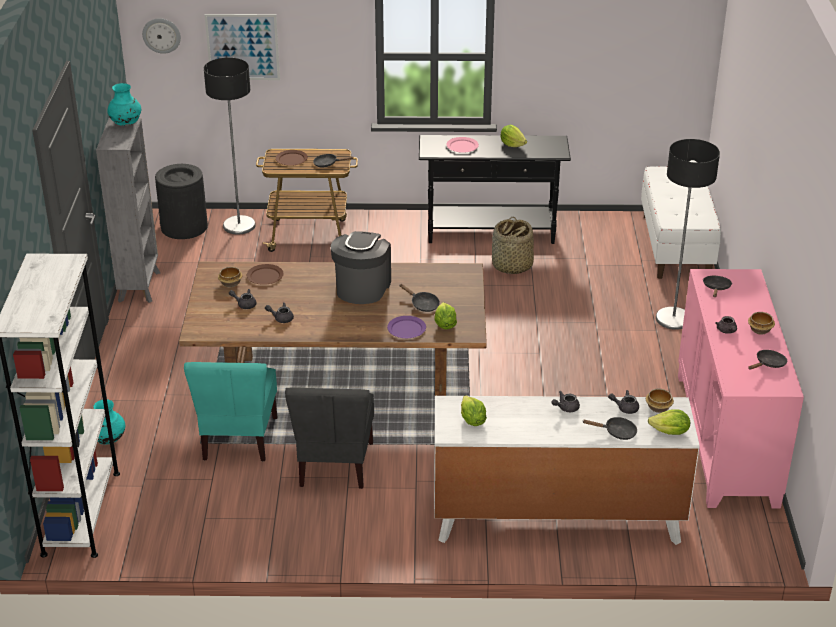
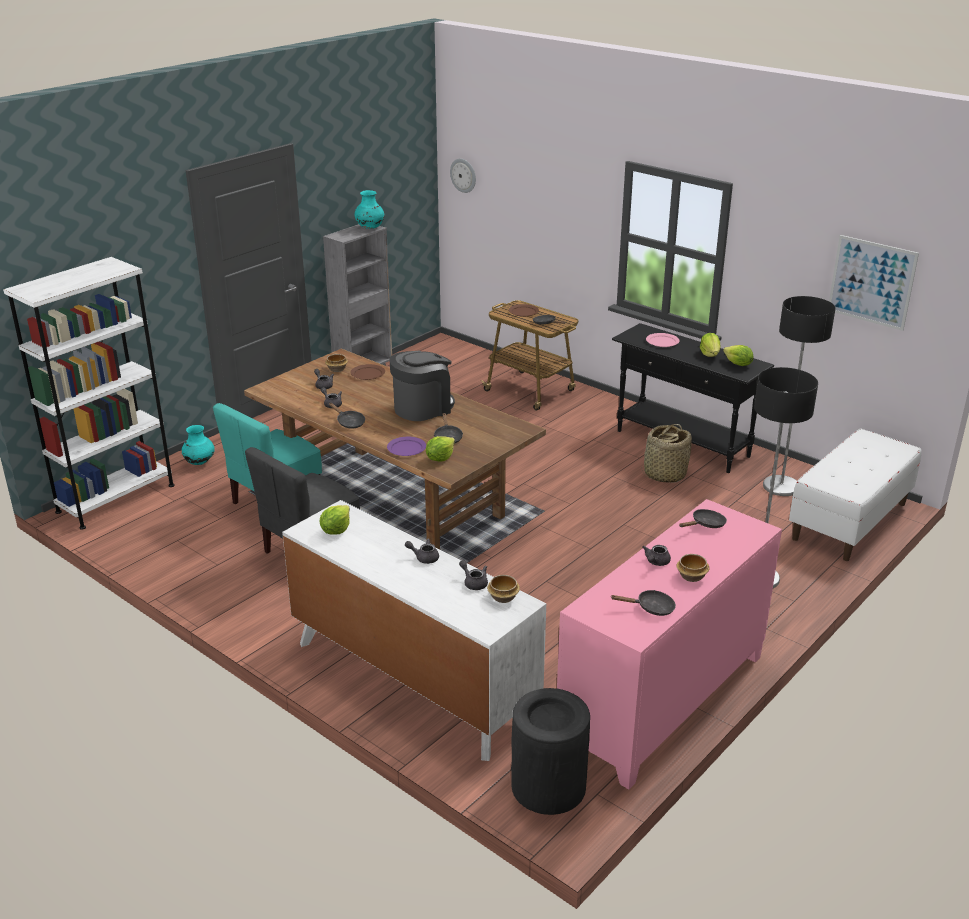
camera: 40 degrees right, 5 degrees down
(184, 227) = (449, 353): black trash can -> black trash can (548, 786)
(239, 225) = (489, 366): floor lamp -> floor lamp (781, 486)
(242, 47) = (519, 200): picture -> picture (871, 282)
(616, 432) = (434, 597): black frying pan -> black frying pan (349, 422)
(670, 432) = (480, 621): lettuce -> lettuce (738, 364)

